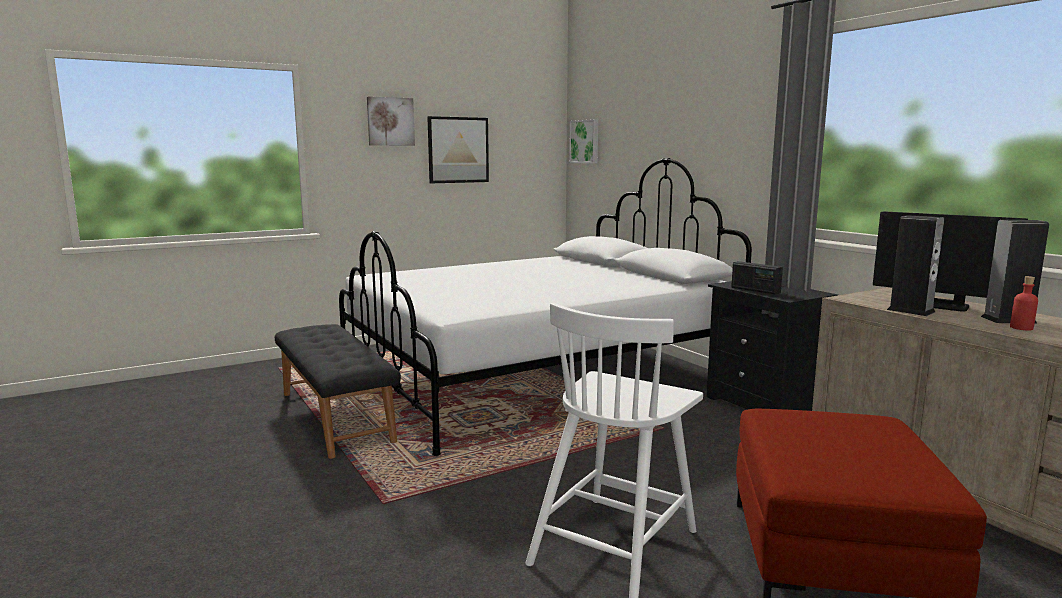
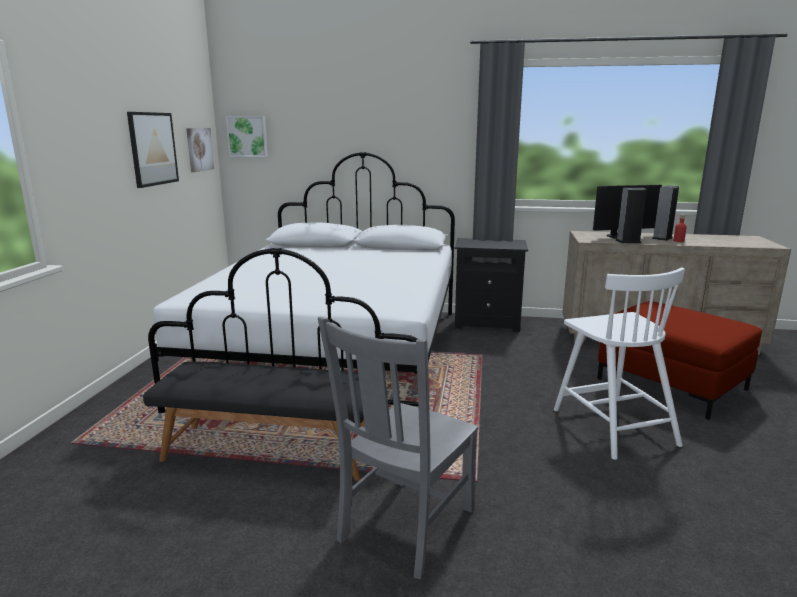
camera: 50 degrees left, 5 degrees up
(279, 496) = (404, 527): none -> grey chair
(390, 121) = (98, 118): picture -> picture (199, 149)
(755, 290) = (489, 246): radio -> none

